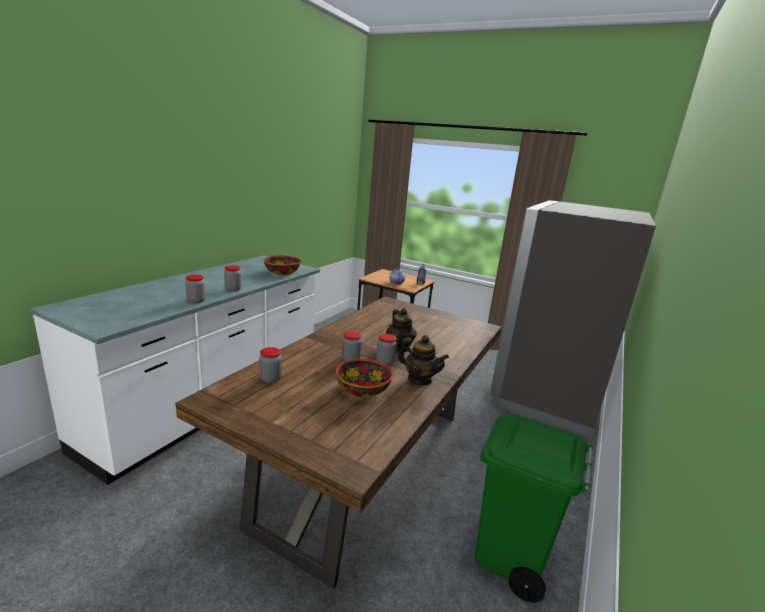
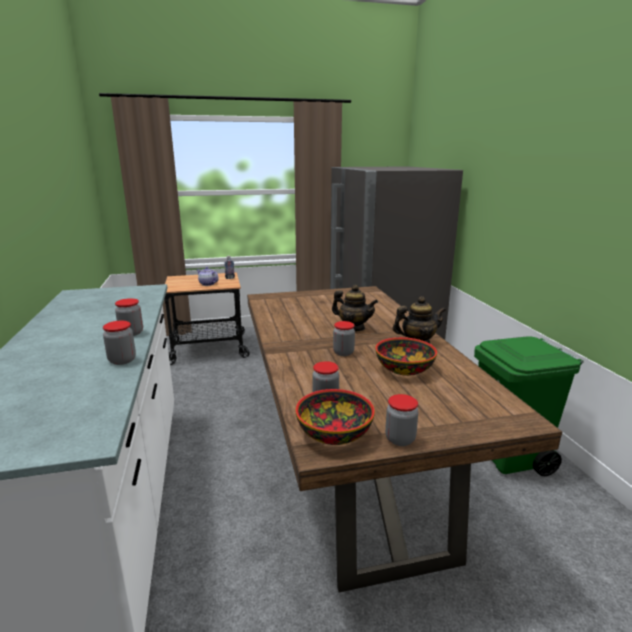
camera: 40 degrees left, 0 degrees up
(282, 272) = (139, 299): bowl -> bowl (335, 433)
(385, 361) = (369, 342): jar -> jar (400, 439)

